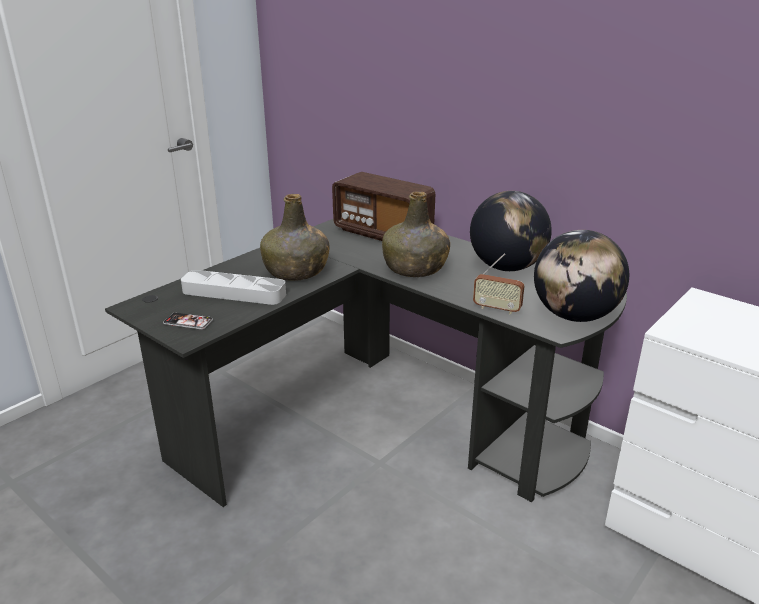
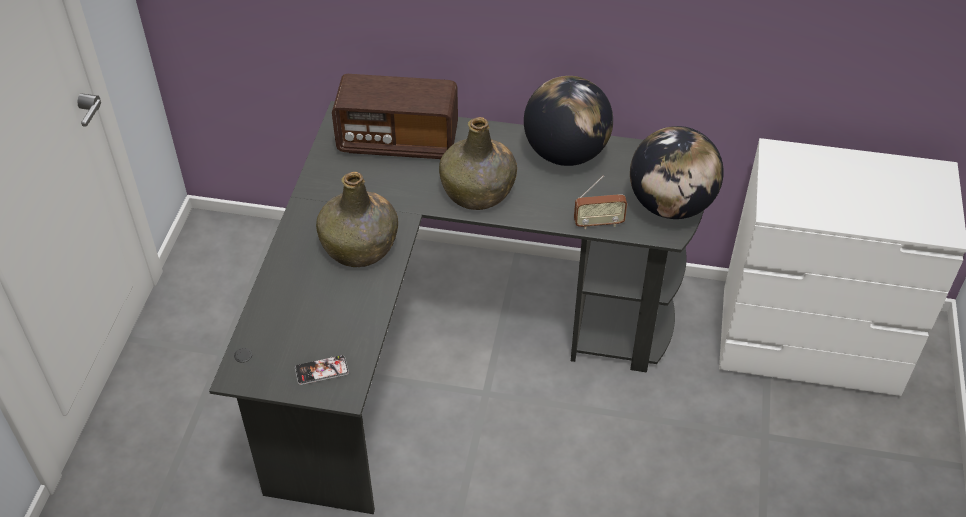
camera: 30 degrees left, 20 degrees up
(234, 293) = (326, 307): grey tray -> none

